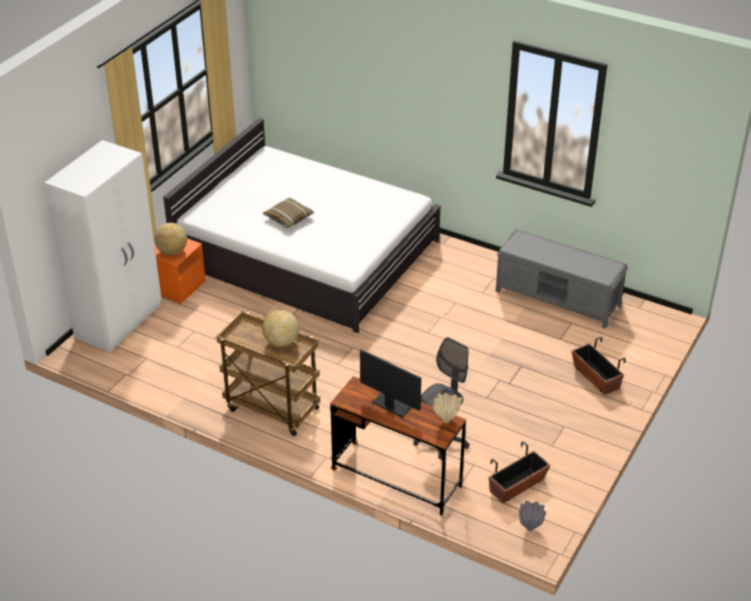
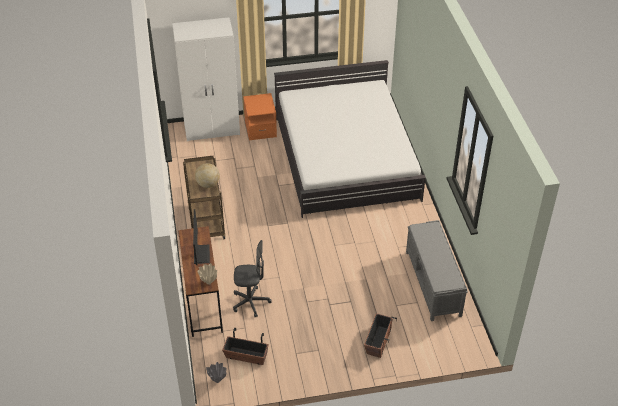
camera: 50 degrees right, 5 degrees up
(172, 252) = (257, 107): globe -> none
(288, 218) = (329, 127): pillow -> none

